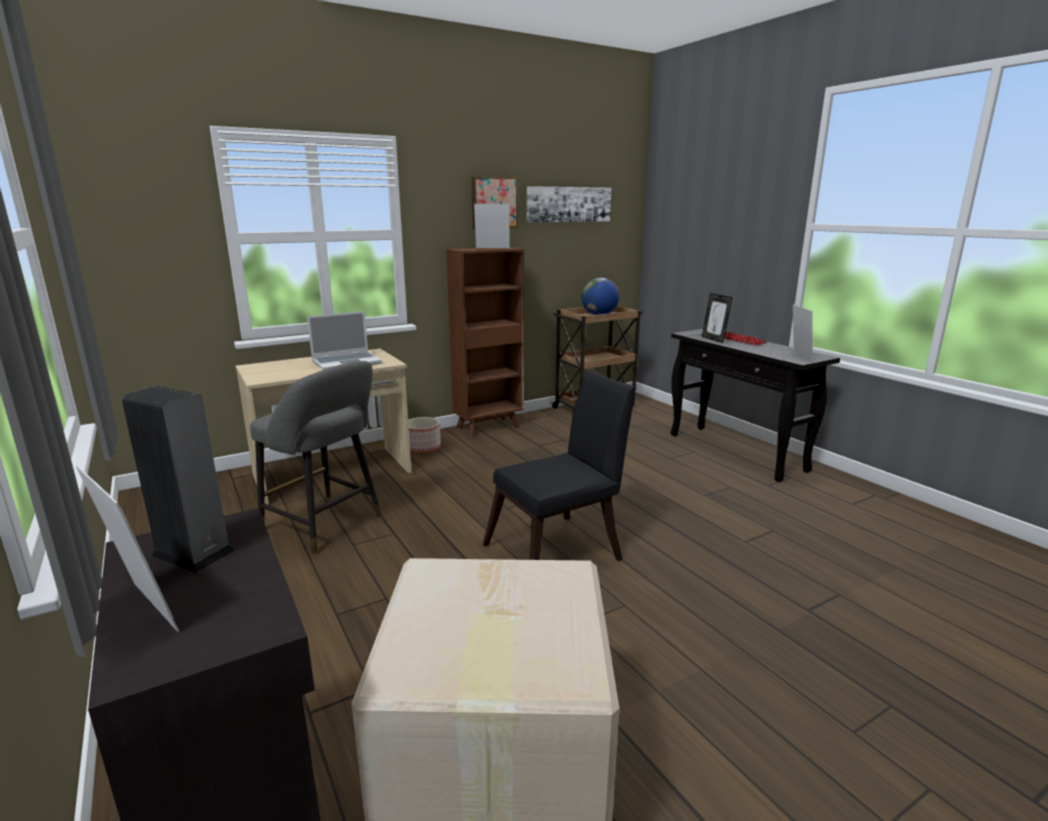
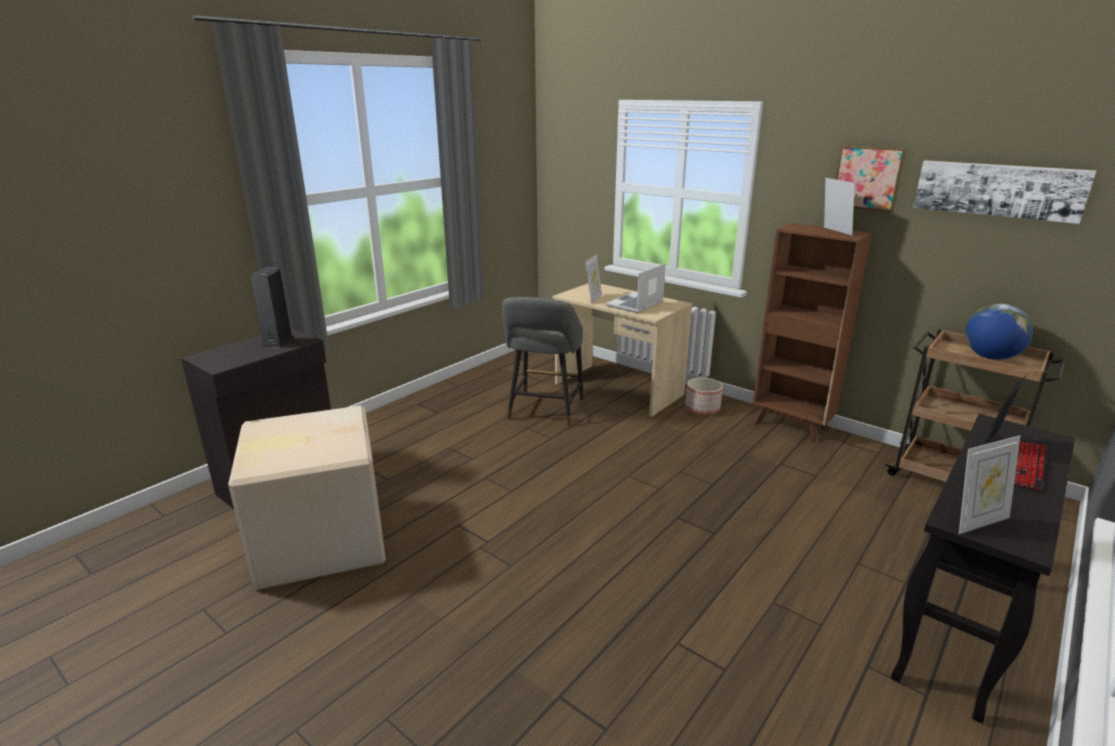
camera: 70 degrees right, 5 degrees up
(142, 612) = (234, 347): picture frame -> picture frame (593, 298)
(347, 362) = (635, 304): laptop -> laptop turned 90 degrees clockwise
(560, 551) = (574, 517): black chair -> none

